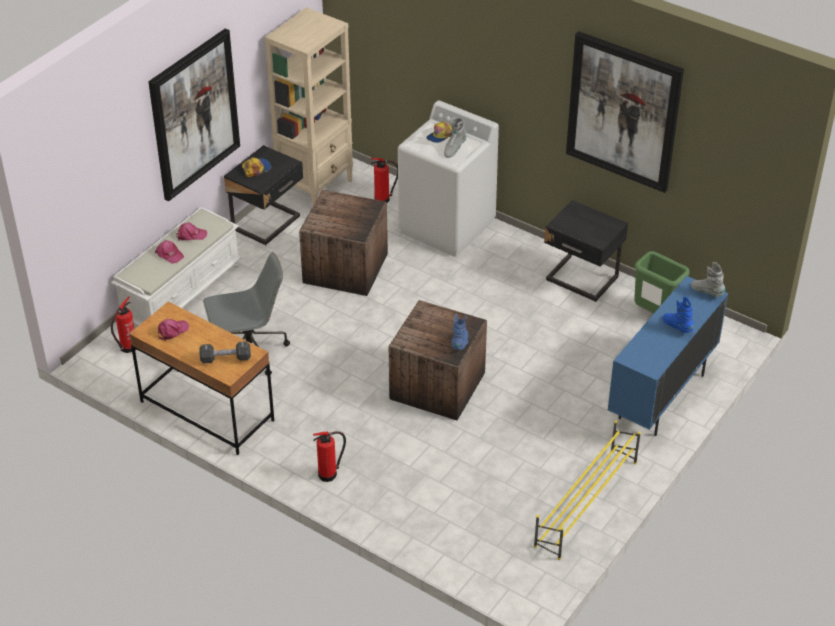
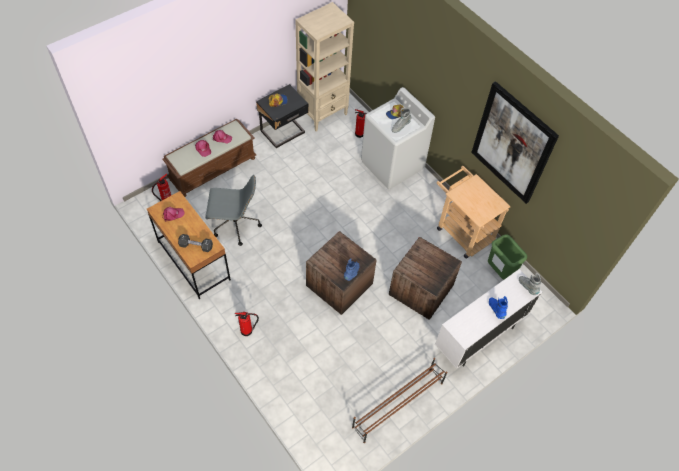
camera: 15 degrees right, 15 degrees up
(181, 292) = (213, 168): white bench -> brown bench
(194, 114) = (234, 64): picture -> none
(346, 269) = (317, 180): crate -> crate (421, 291)
(581, 280) = (461, 230): black nightstand -> beige cart
(585, 504) = (397, 405): yellow shoe rack -> brown shoe rack
(661, 397) = (478, 337): blue cabinet -> white cabinet

